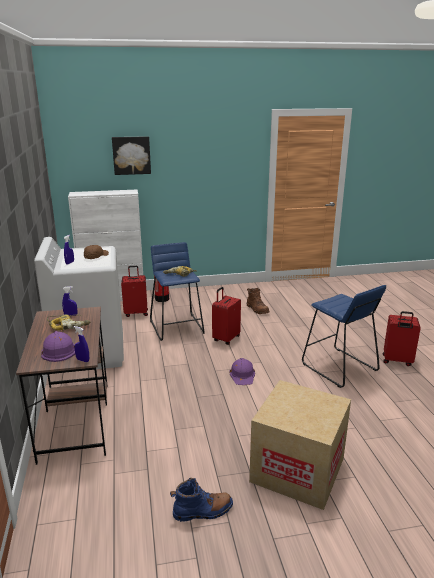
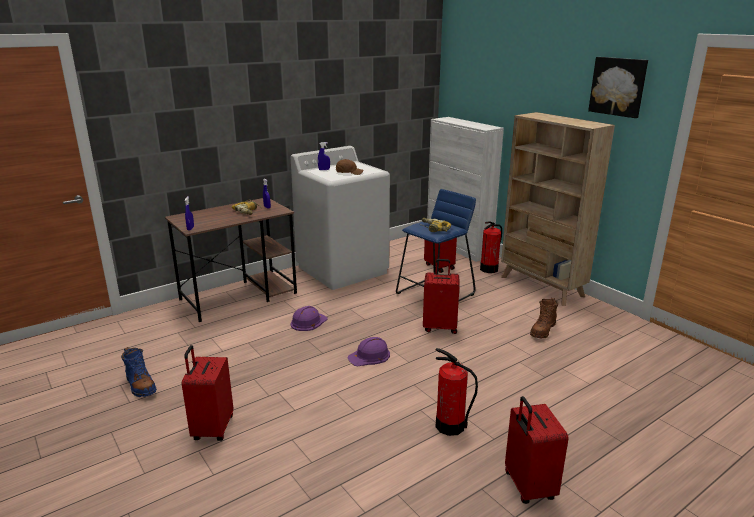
camera: 65 degrees right, 0 degrees up
(58, 350) = (203, 218): purple hard hat -> purple hard hat (308, 322)
(131, 155) = (506, 84): picture -> picture (618, 86)
(205, 292) = (541, 287): none -> beige bookcase
(297, 470) = (212, 429): cardboard box -> red suitcase
(338, 367) = (450, 426): blue stool -> fire extinguisher

